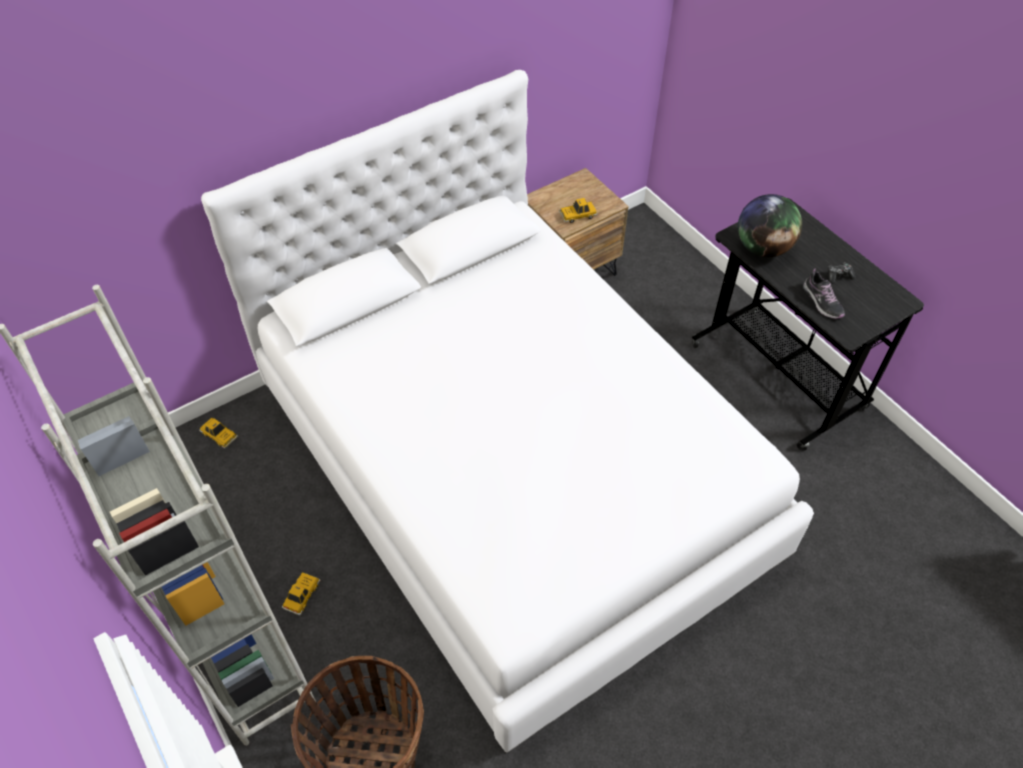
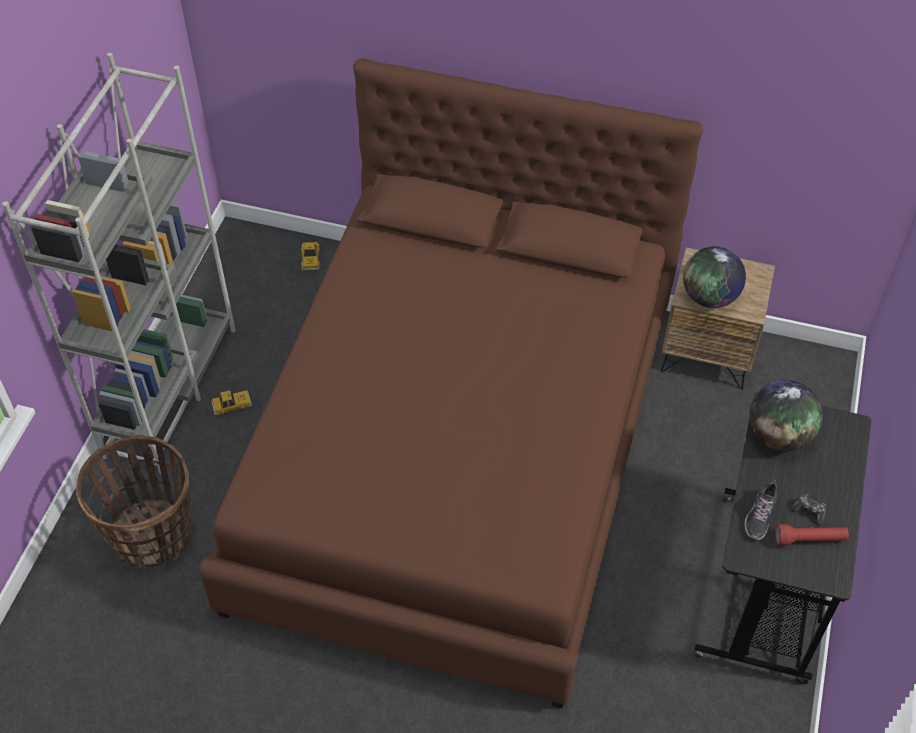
camera: 50 degrees right, 0 degrees up
(510, 468) = (459, 453): white bed -> brown bed
(577, 215) = (709, 297): toy car -> globe
(862, 291) = (809, 539): none -> red flashlight

